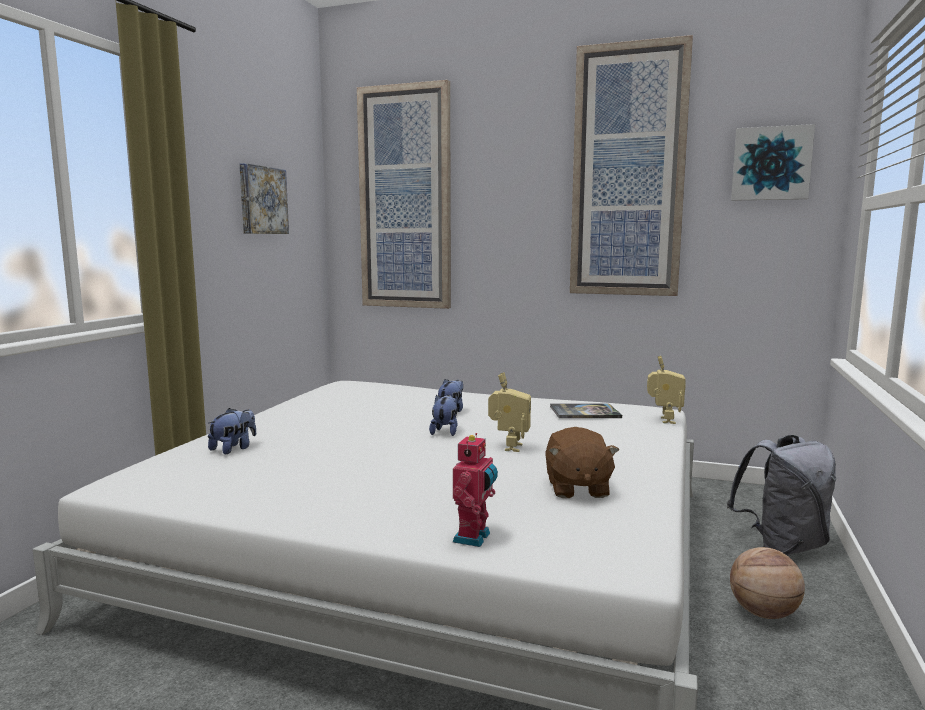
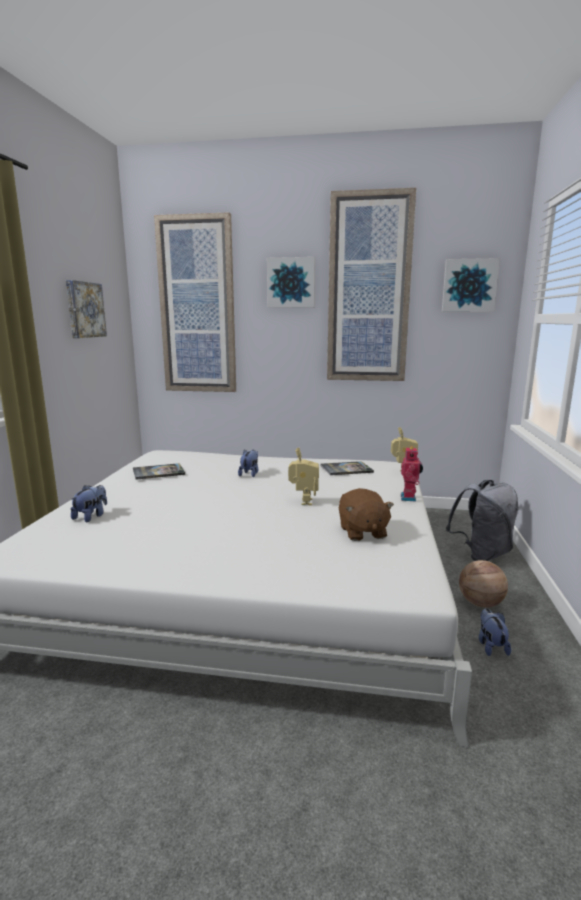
camera: 10 degrees left, 5 degrees up
(334, 404) = (158, 472): none -> book
(445, 431) = (252, 491): plush toy -> plush toy (491, 646)
(474, 538) = (305, 579): toy robot -> toy robot (409, 498)
(524, 166) = (291, 283): none -> picture

